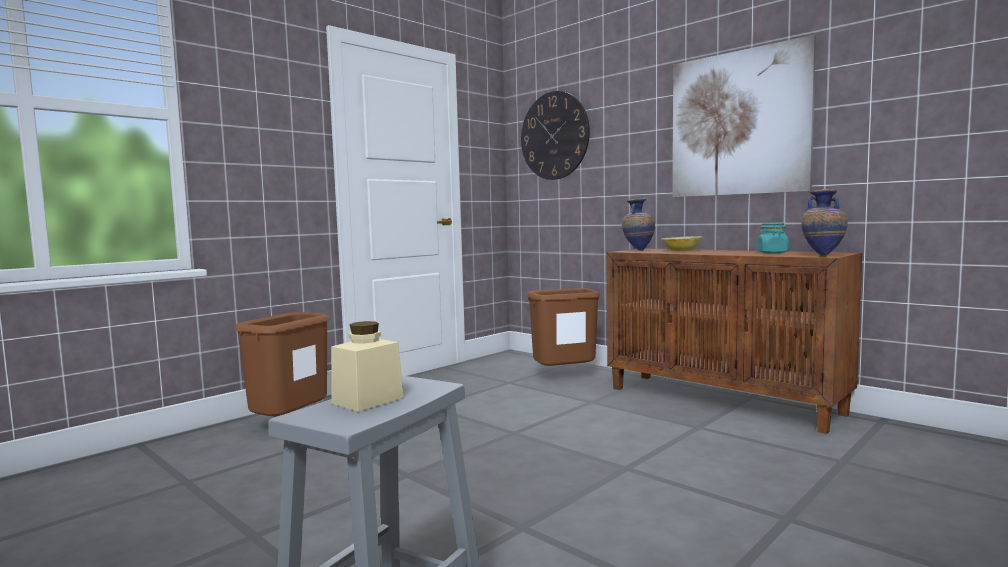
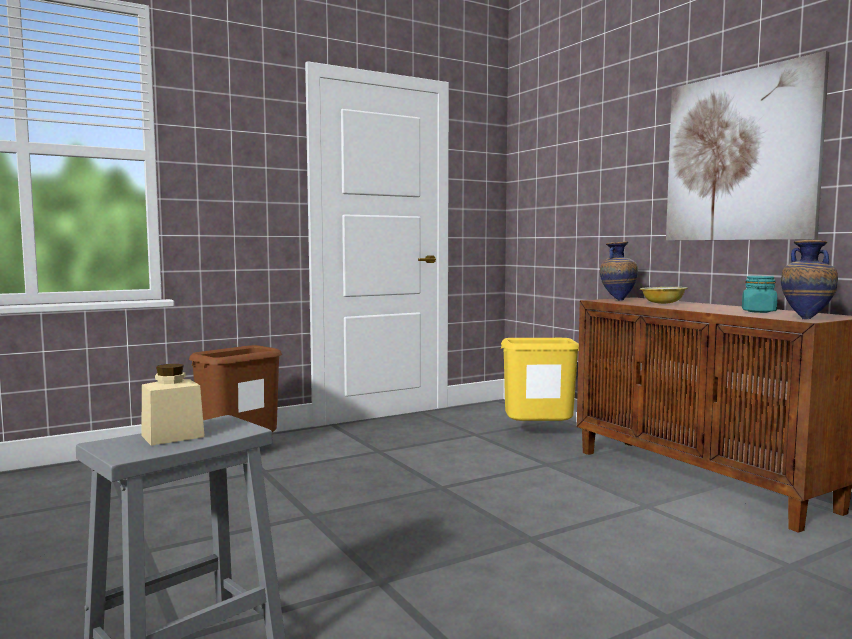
camera: 15 degrees right, 0 degrees up
(554, 136) = (552, 168): wall clock -> none
(564, 377) = (538, 435): brown trash can -> yellow trash can

